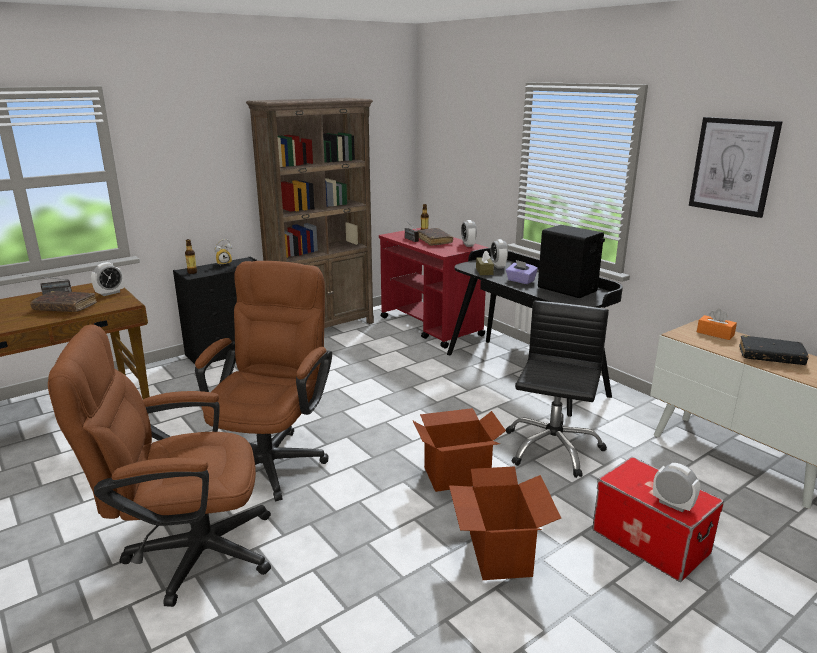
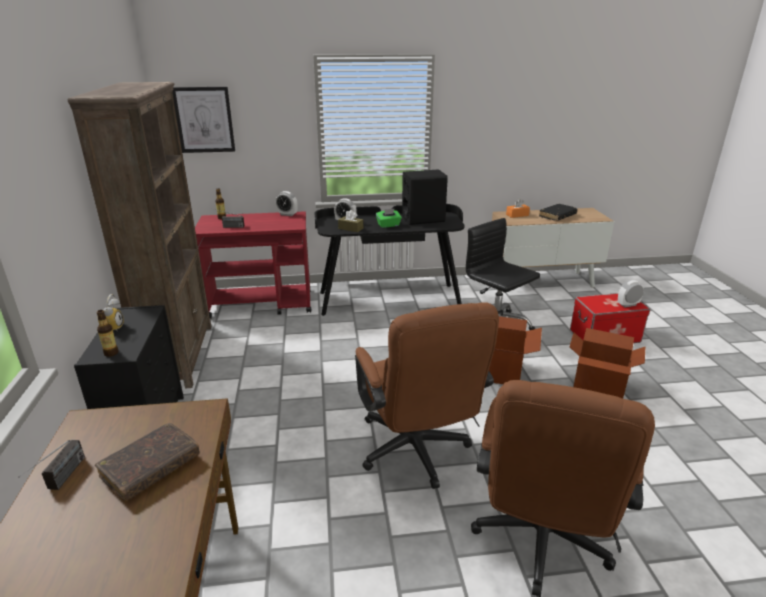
camera: 60 degrees left, 5 degrees up
(110, 293) = (138, 420): alarm clock -> none
(273, 458) = (416, 453): brown office chair -> brown office chair turned 150 degrees counterclockwise
(434, 241) = (254, 221): brown book -> none
(520, 281) = (388, 225): purple tissue box -> green tissue box
(733, 166) = (503, 107): picture -> picture (204, 120)

